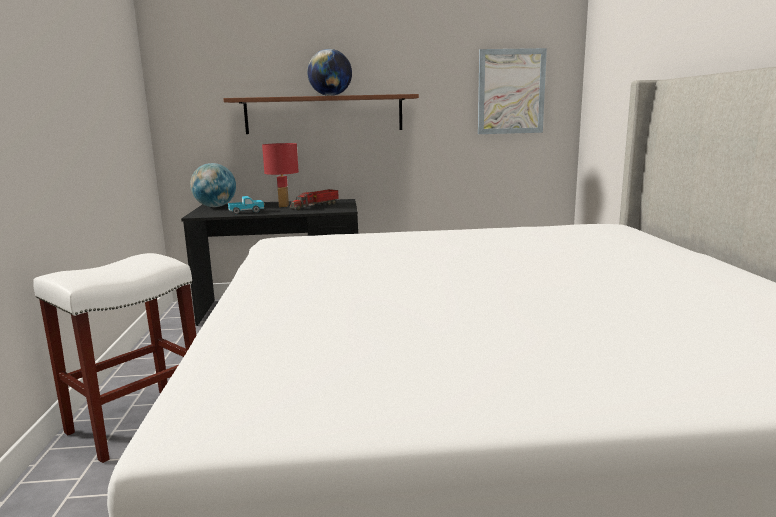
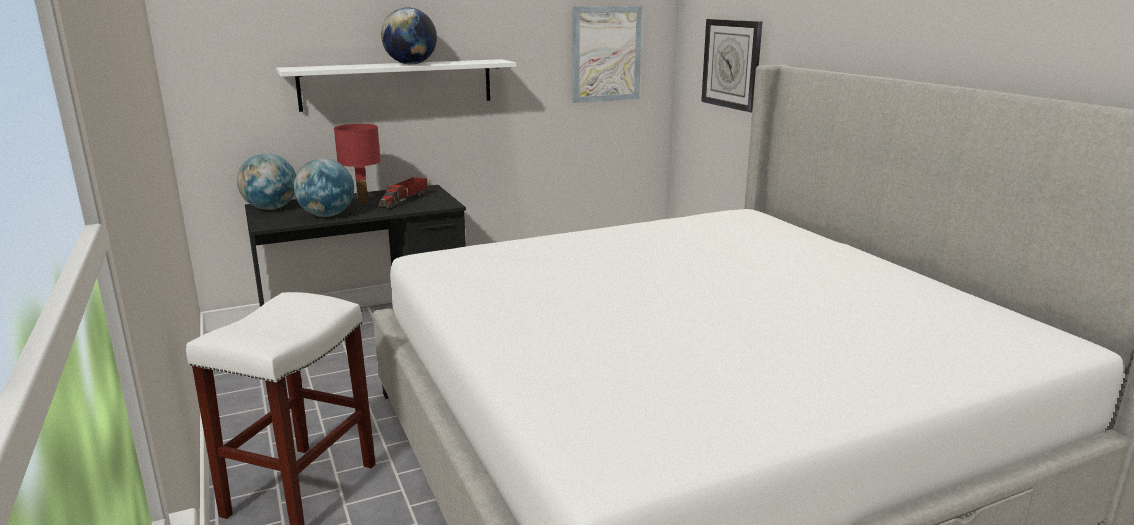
camera: 20 degrees left, 5 degrees up
(247, 212) = (327, 215): toy truck -> globe
(324, 114) = (397, 84): brown shelf -> white shelf
(623, 91) = (732, 64): none -> wall clock

